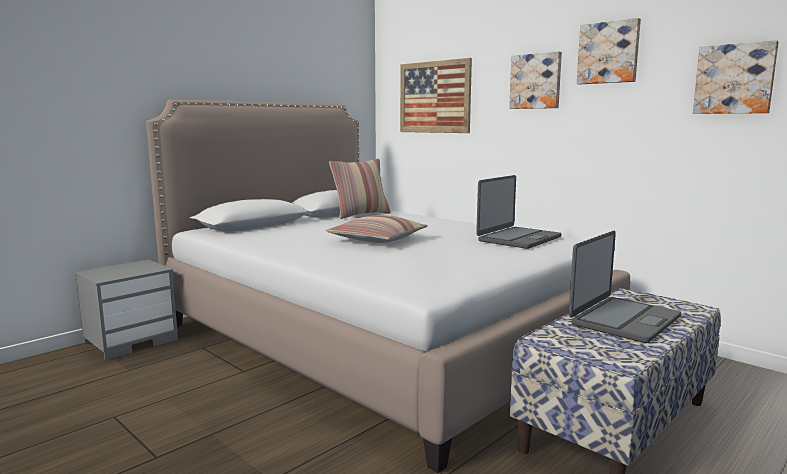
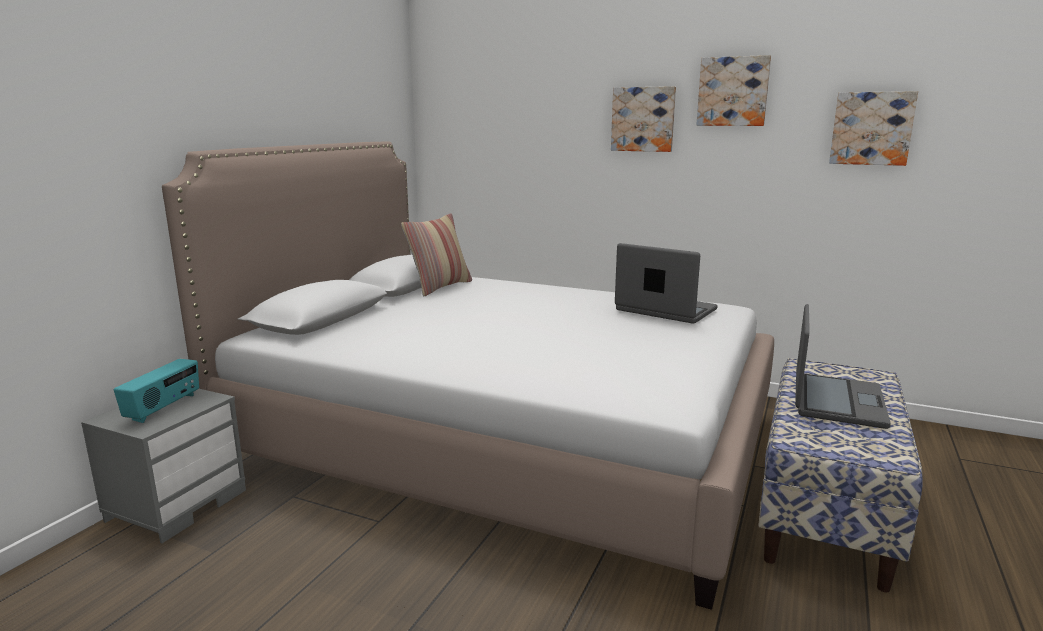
camera: 20 degrees left, 5 degrees up
(126, 270) = (164, 408): none -> radio
(377, 240) = (516, 328): pillow -> none
(434, 97) = (505, 132): picture -> none
(518, 239) = (665, 310): laptop -> laptop turned 75 degrees counterclockwise

